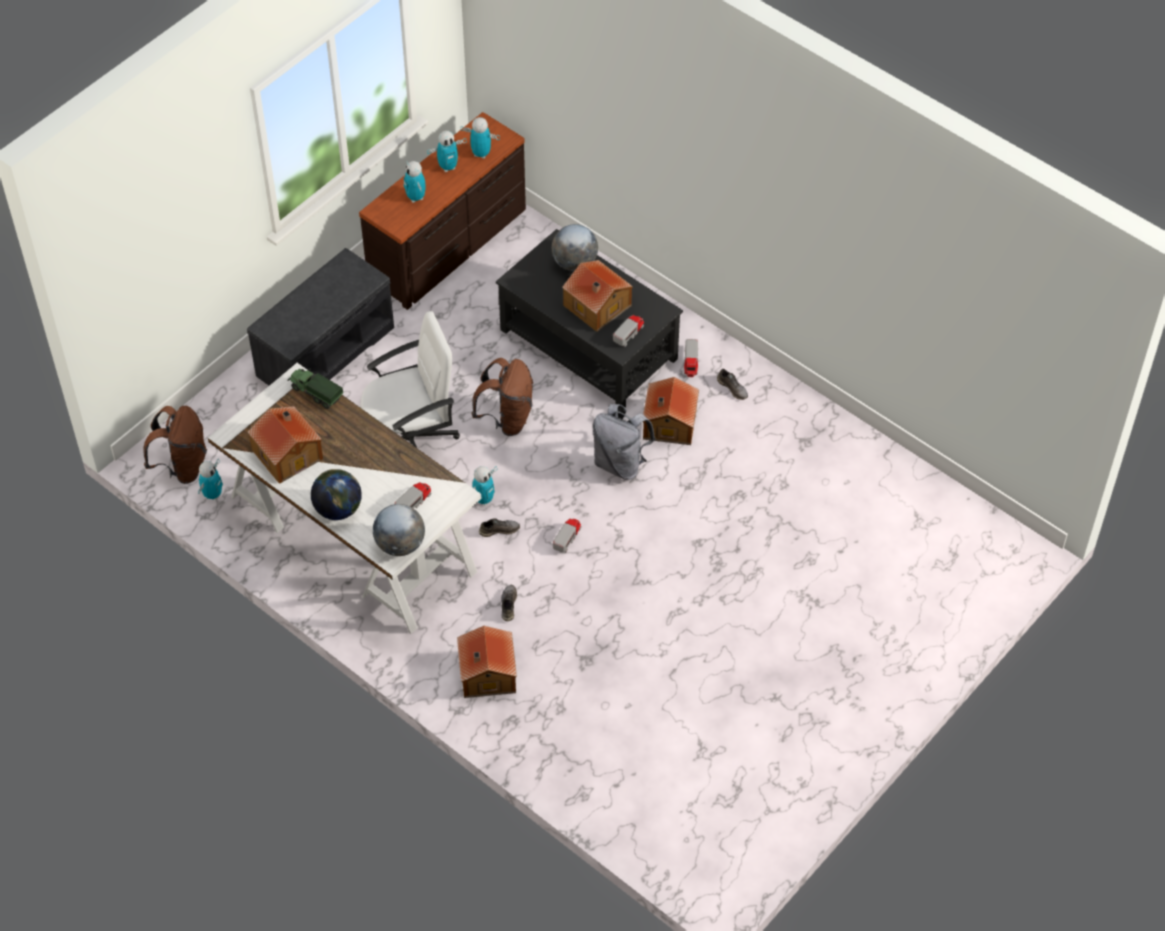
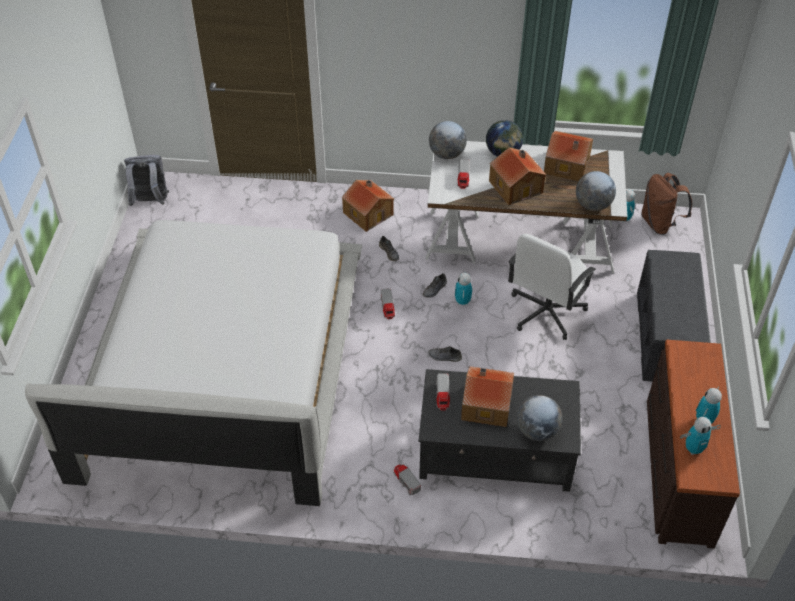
camera: 145 degrees right, 5 degrees down
(315, 393) = (593, 205): toy truck -> globe
(416, 197) = (696, 379): toy robot -> none
(507, 419) = (499, 361): brown backpack -> none
(620, 463) = (394, 374): grey backpack -> grey backpack (150, 201)
(668, 424) = (384, 422): toy house -> toy house (516, 186)
(733, 388) = (357, 479): grey shoe -> grey shoe (444, 357)
(787, 568) = (224, 366): none -> white bed

